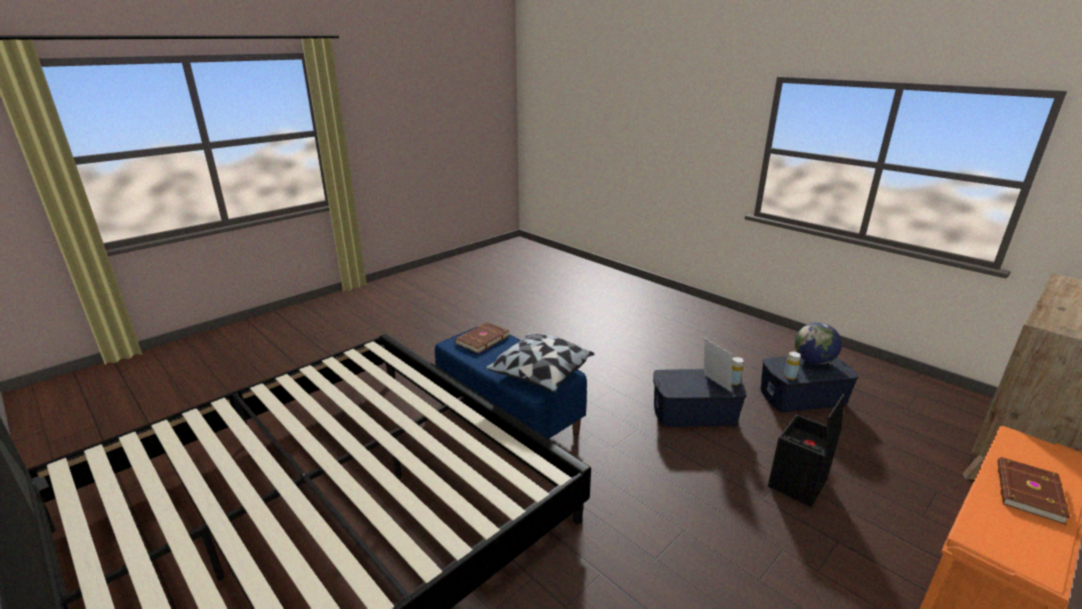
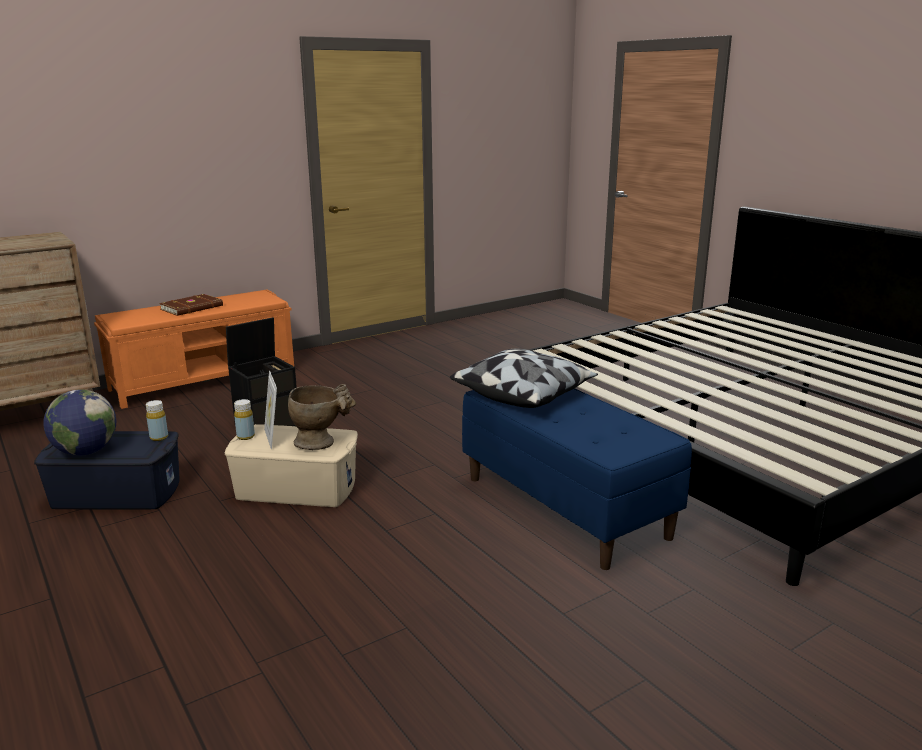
camera: 170 degrees left, 5 degrees down
(482, 339) = (613, 441): brown book -> none
(677, 383) = (321, 442): none -> beige vase
(694, 413) = (296, 488): blue storage box -> beige storage box

